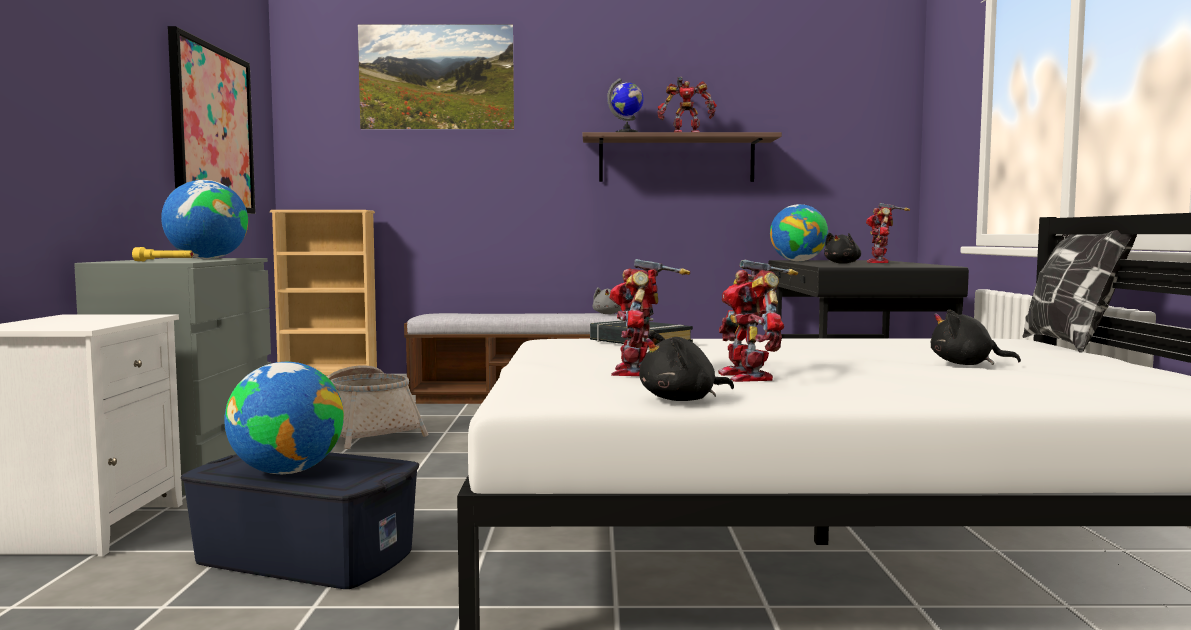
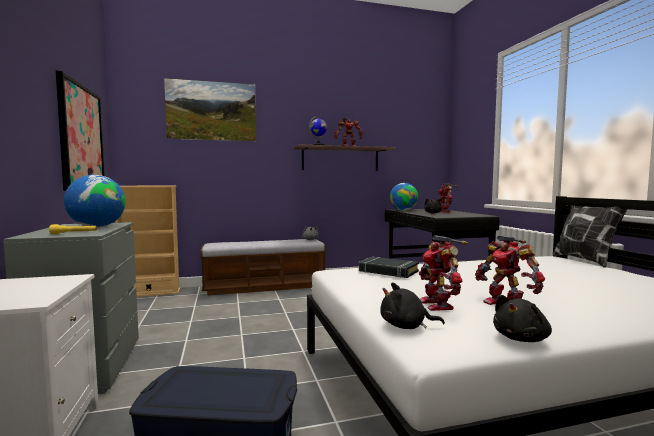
camera: 15 degrees left, 0 degrees up
(286, 472) = (211, 395): globe -> none
(364, 432) = (190, 321): basket -> none
(966, 364) = (581, 282): black plush toy -> black plush toy (406, 326)

